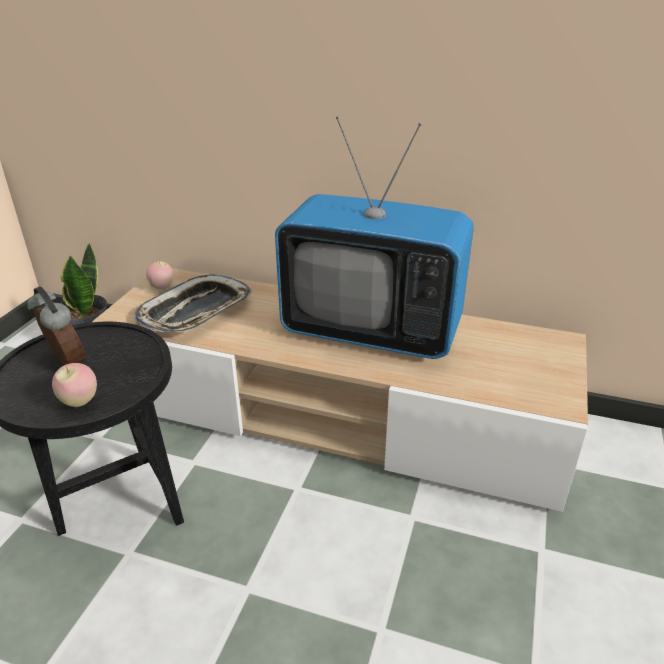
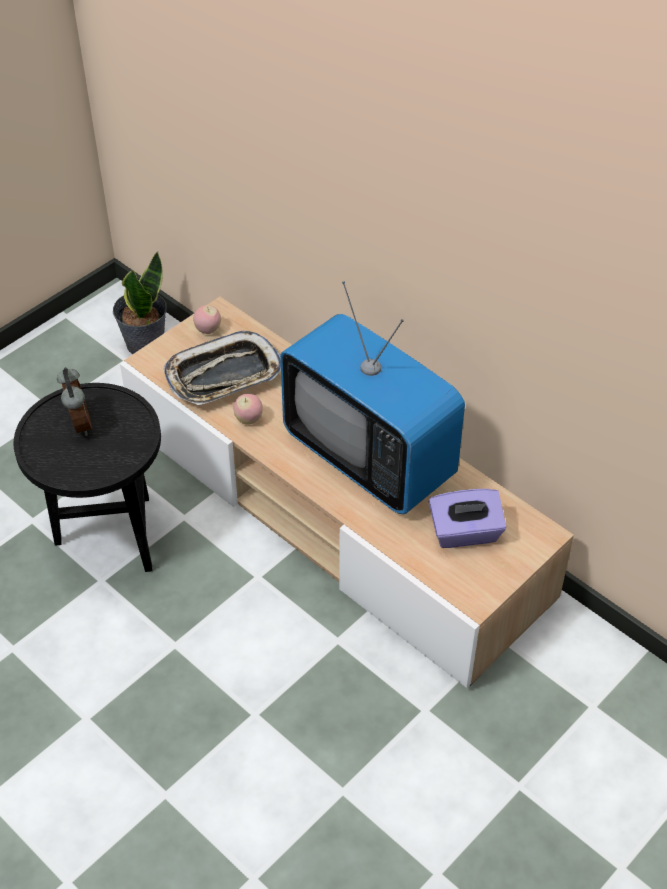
camera: 25 degrees right, 15 degrees up
(80, 401) = (76, 468): apple -> apple (248, 419)
(502, 359) = (465, 533): none -> purple tissue box

